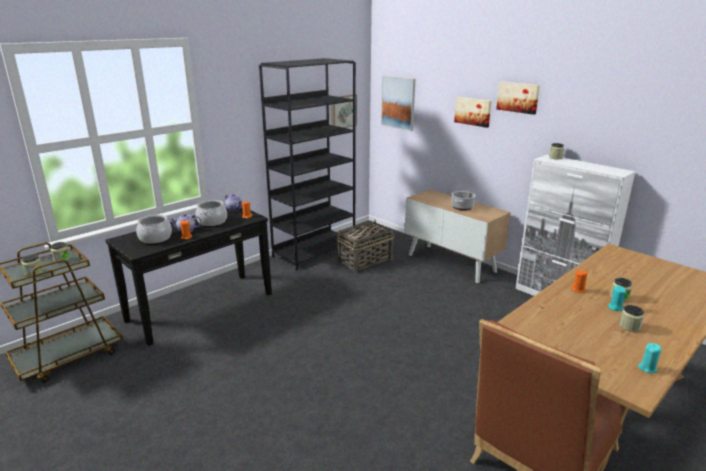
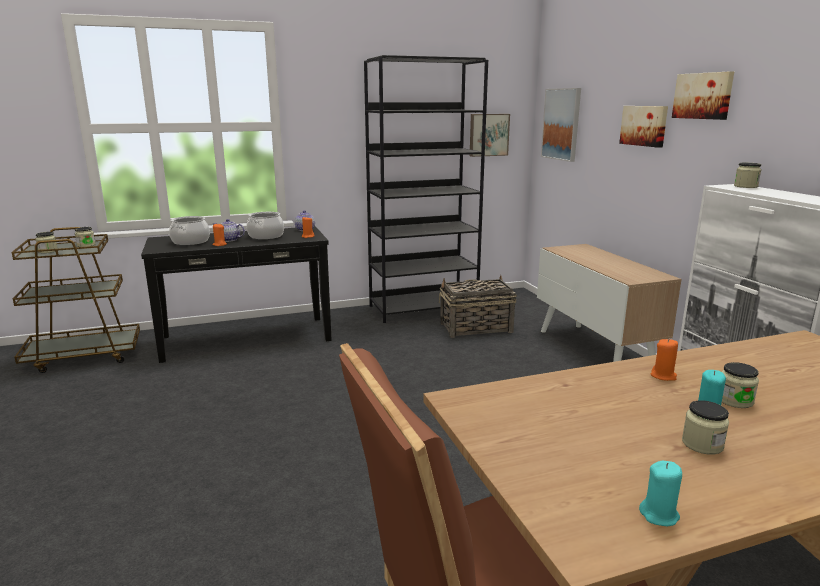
camera: 25 degrees right, 5 degrees down
(462, 207) = (609, 265): cooking pot -> none

